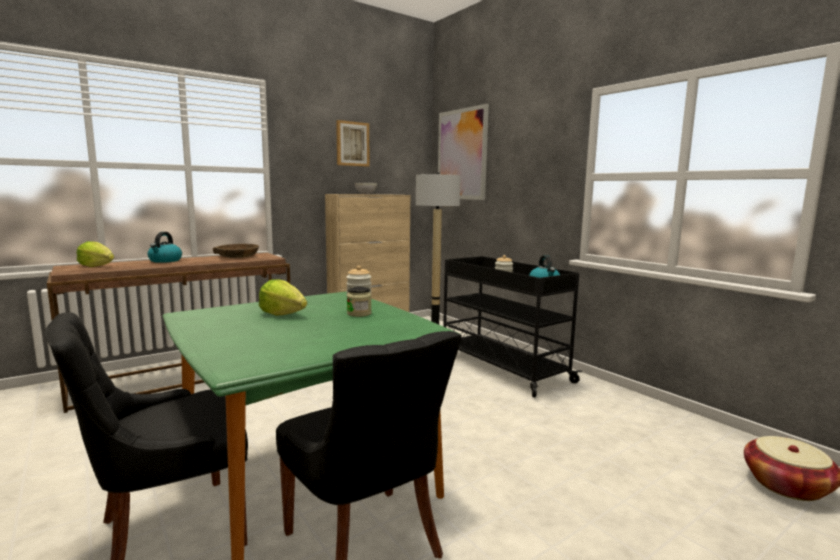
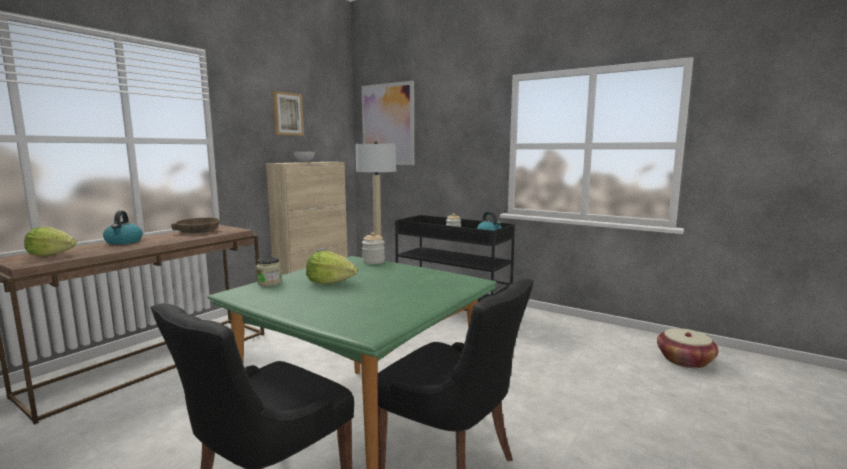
camera: 20 degrees left, 0 degrees up
(359, 313) = (395, 274): jar -> jar (269, 283)

